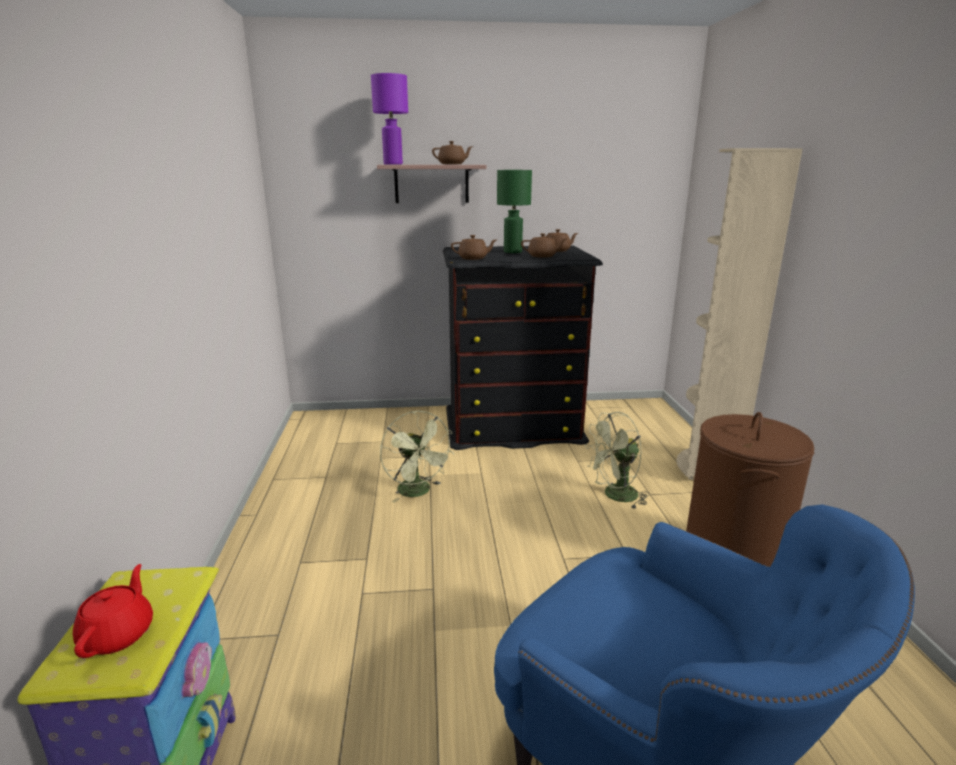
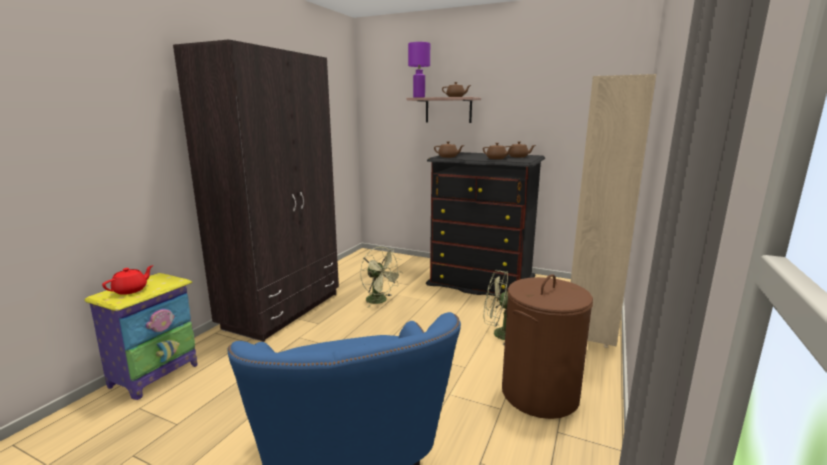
camera: 30 degrees right, 5 degrees down
(279, 555) = (282, 310): none -> brown wardrobe
(418, 492) = (380, 301): green fan -> green fan turned 45 degrees counterclockwise
(512, 252) = (485, 156): green table lamp -> none

